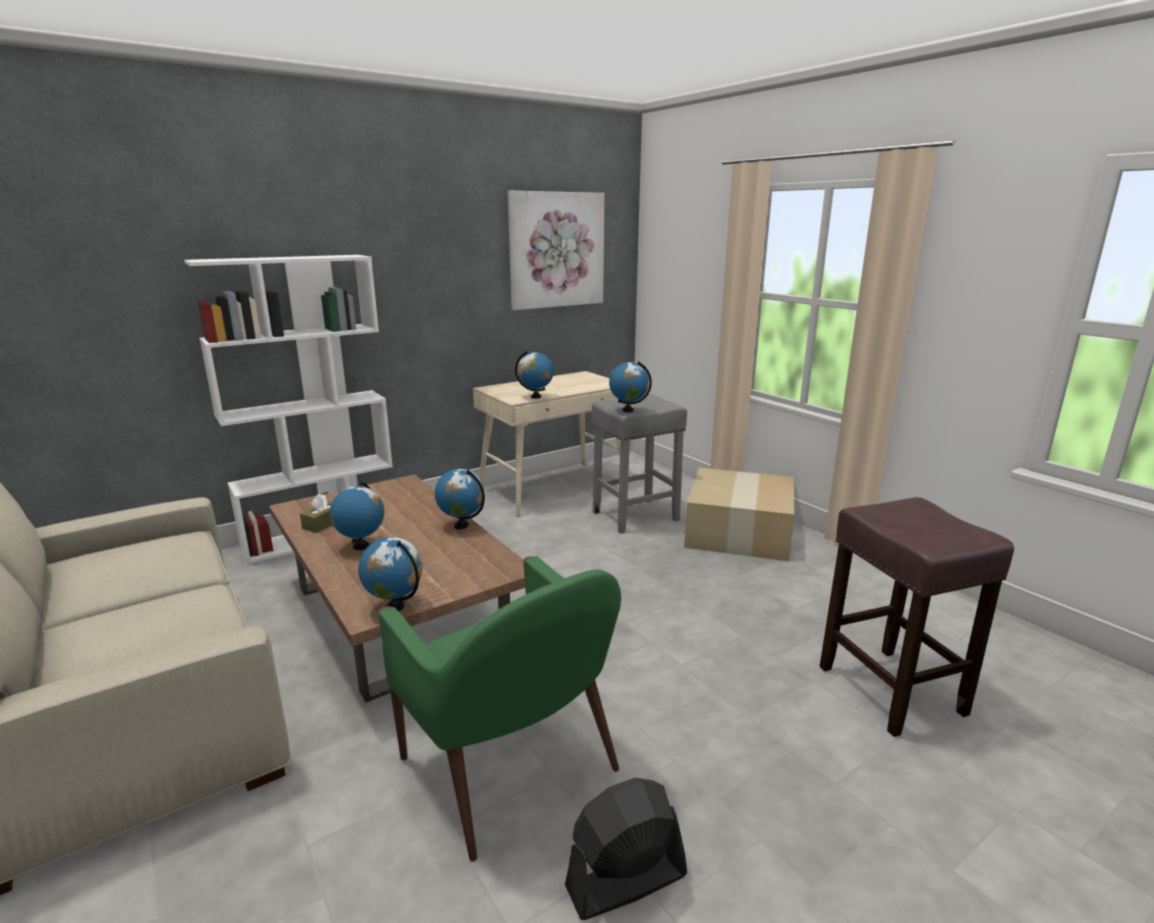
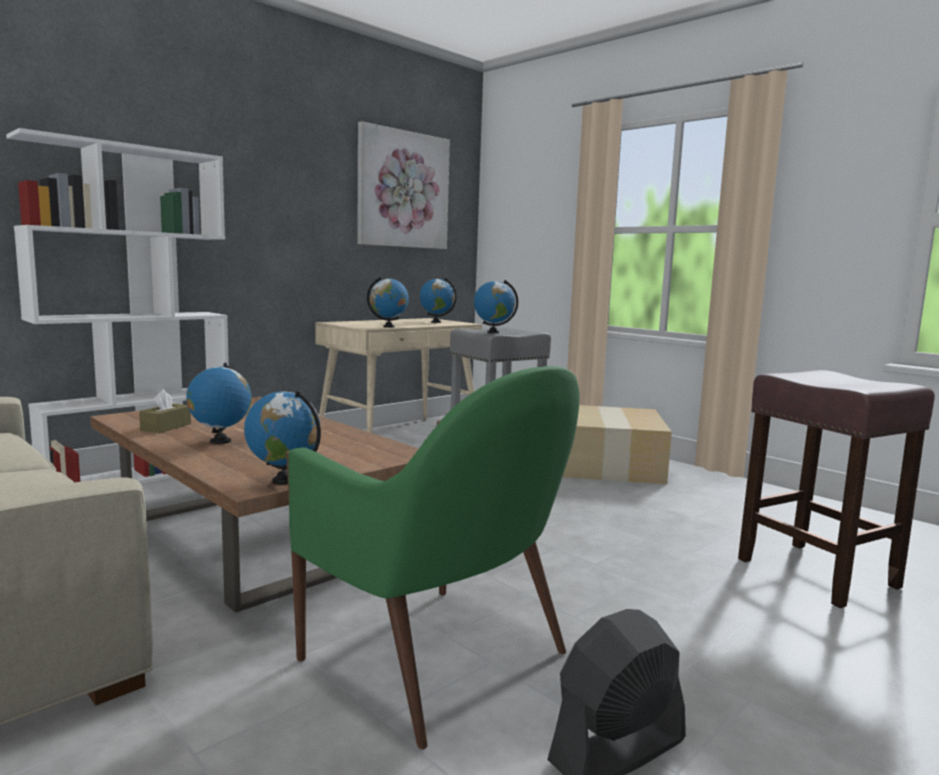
camera: 10 degrees left, 10 degrees down
(461, 525) = (333, 427): globe -> globe (436, 322)

